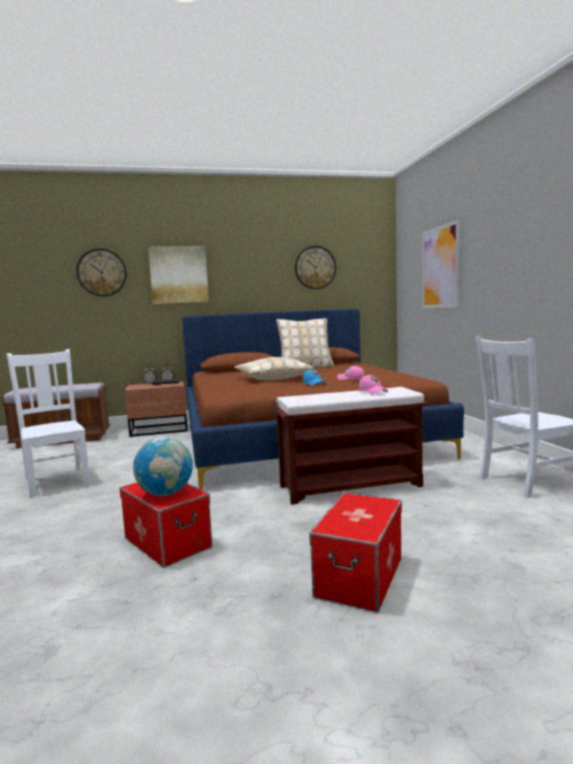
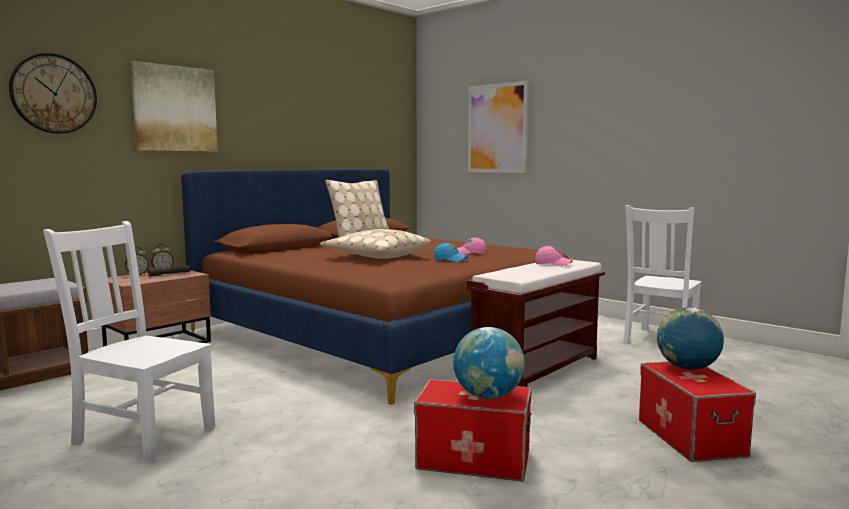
camera: 35 degrees left, 0 degrees up
(315, 267) = (340, 114): wall clock -> none
(372, 506) = (687, 368): none -> globe

